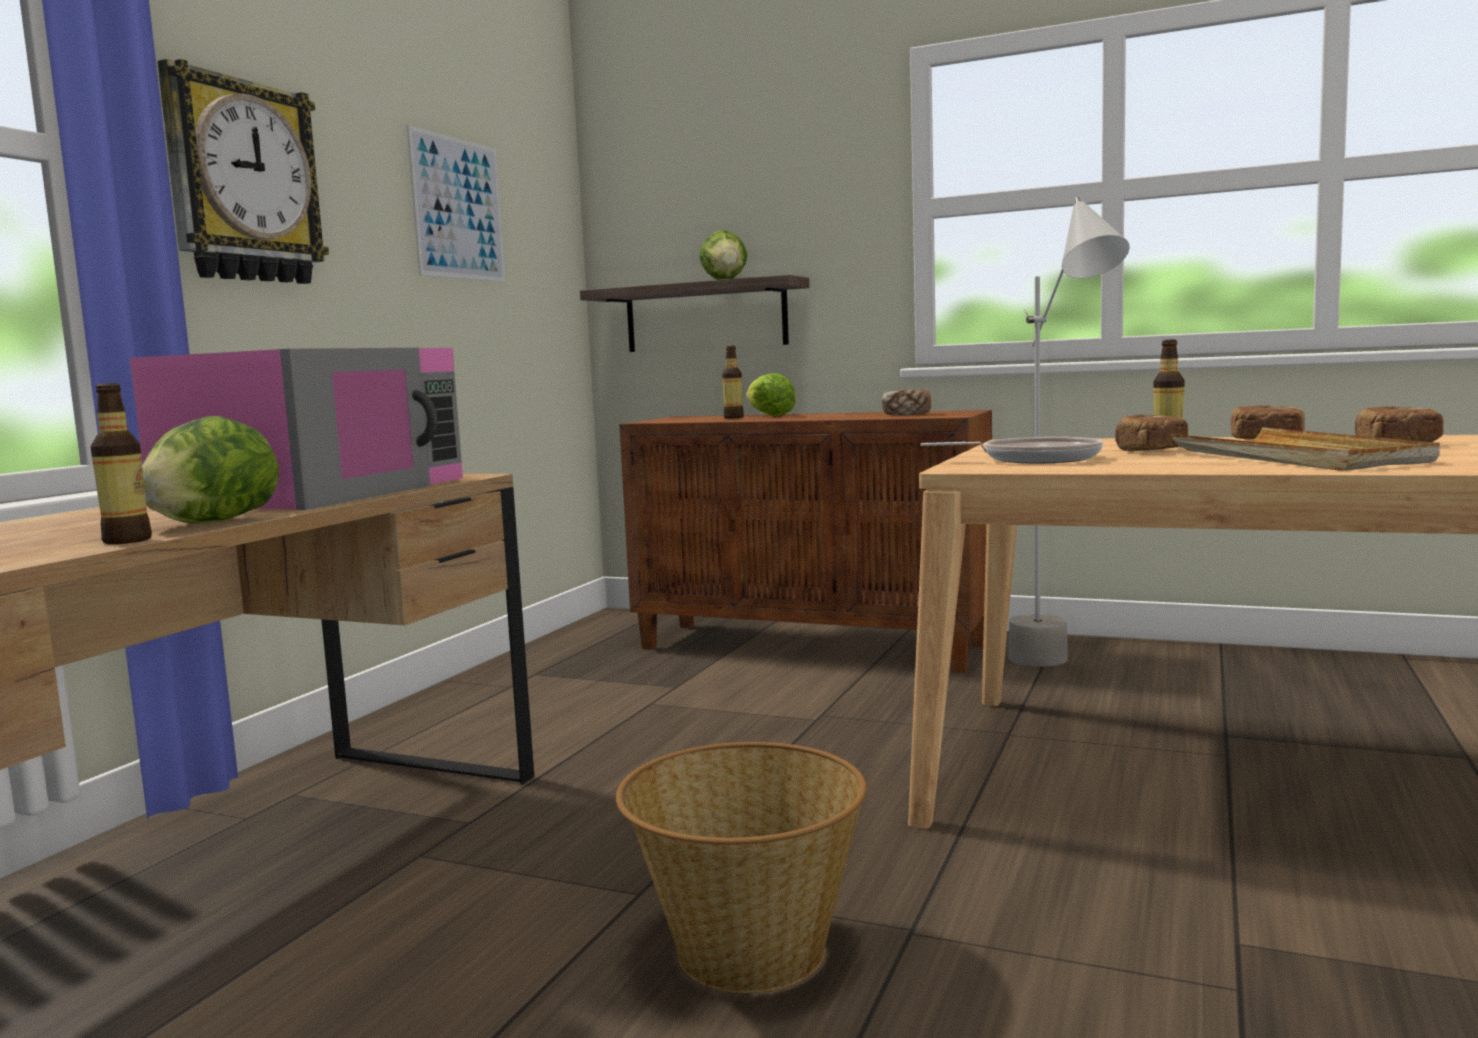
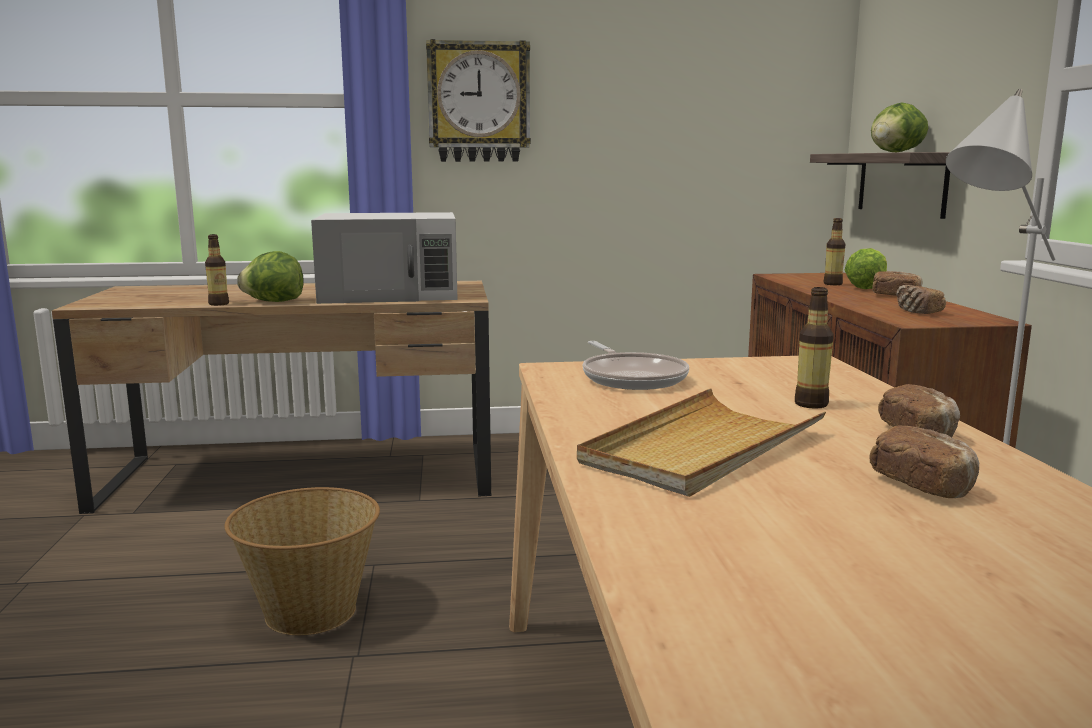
camera: 60 degrees right, 5 degrees up
(320, 491) = (391, 293): pink microwave -> white microwave
(458, 208) = (679, 97): picture -> none
(1149, 451) = (741, 401): bread -> bread (895, 296)

